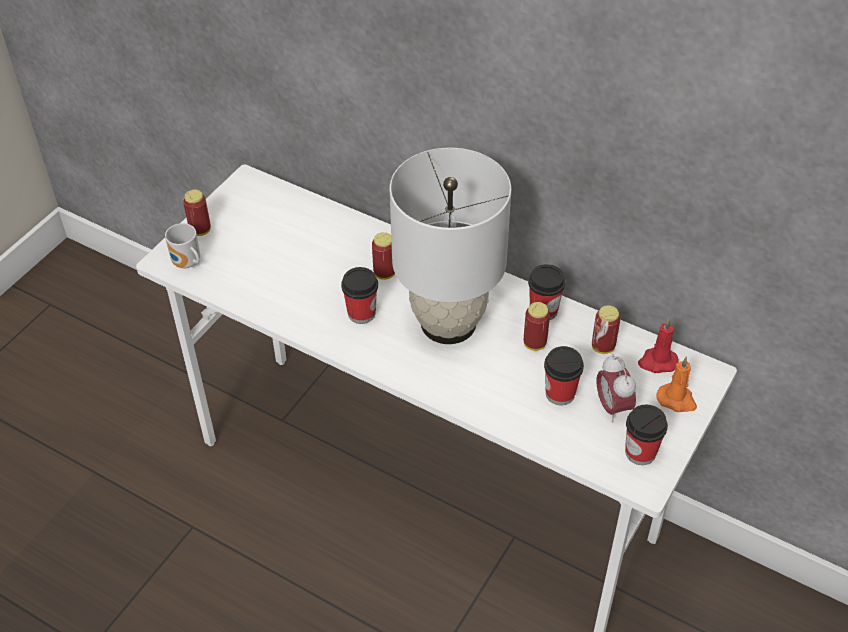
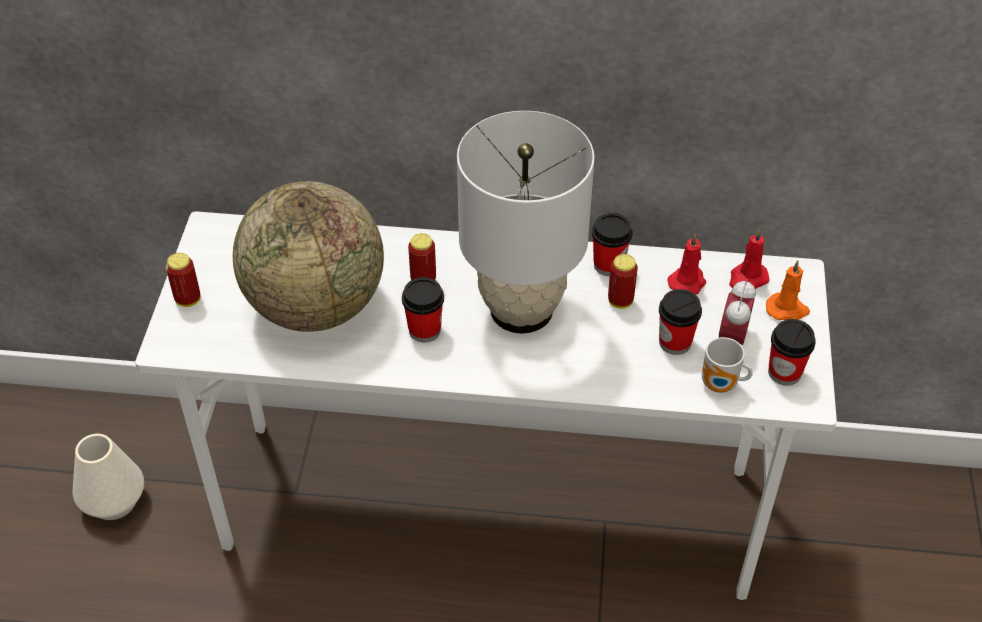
camera: 25 degrees left, 0 degrees up
(148, 378) = (114, 501): none -> white vase
(187, 264) = (196, 342): mug -> mug (721, 386)
(290, 266) = (316, 306): none -> globe
(603, 347) = (688, 282): can -> red candle
(612, 407) = (732, 338): alarm clock -> alarm clock turned 60 degrees clockwise

